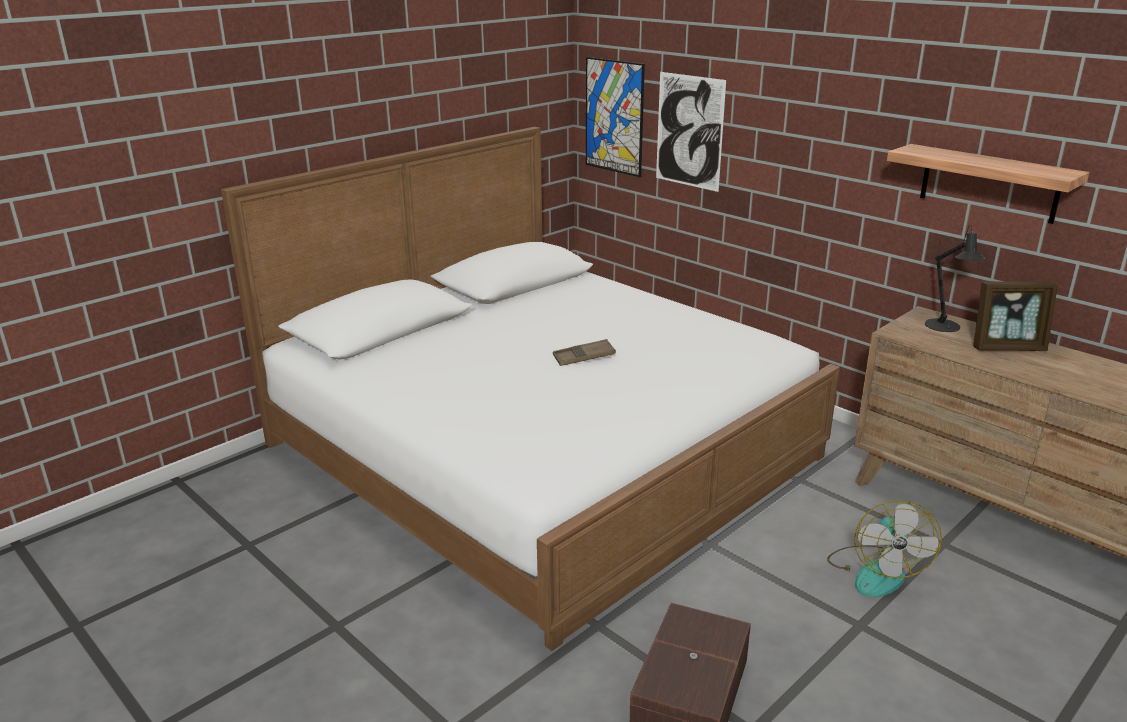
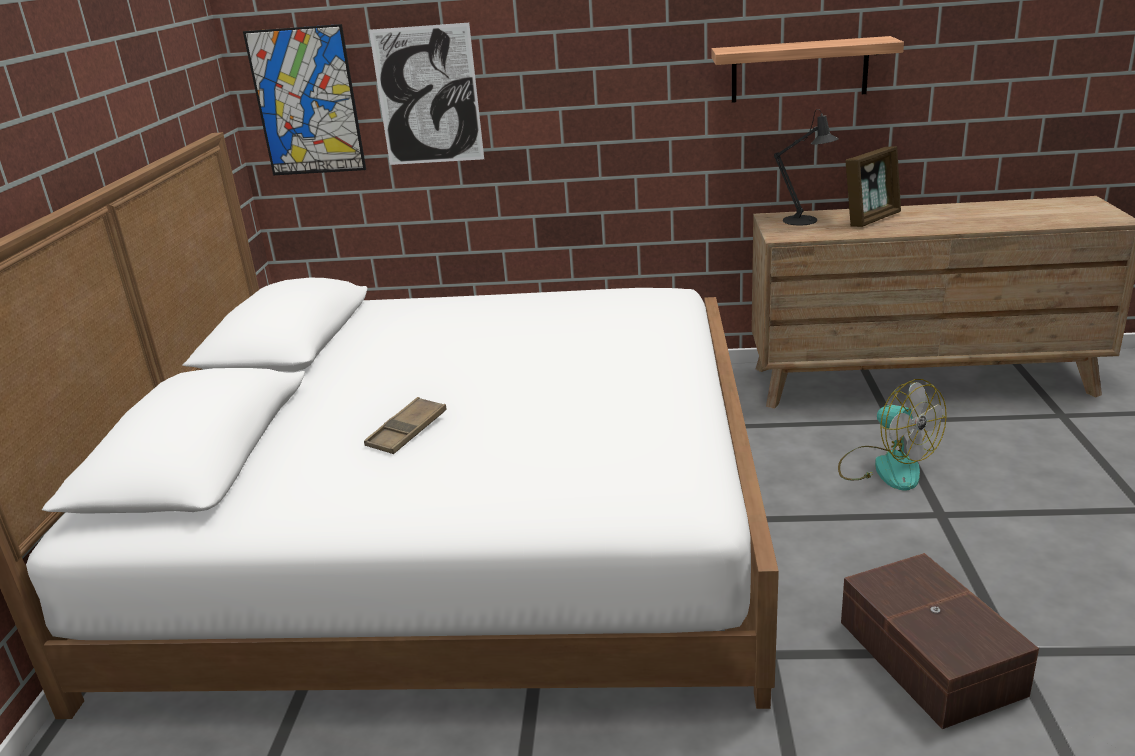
camera: 40 degrees left, 0 degrees up
(584, 357) = (519, 373): brown tray -> brown tray (407, 431)

